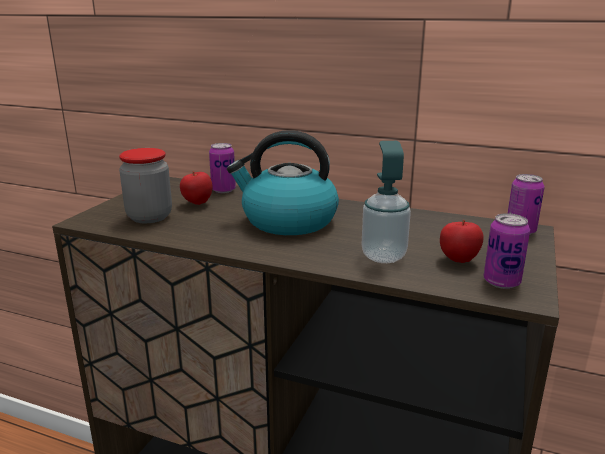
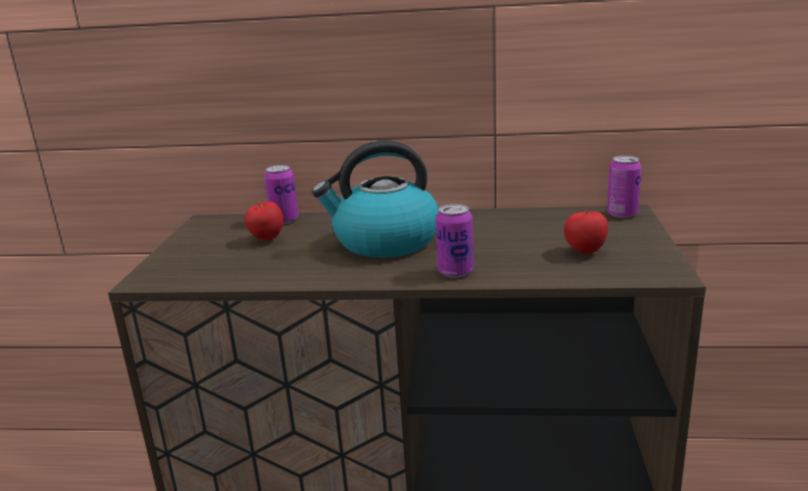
camera: 15 degrees left, 0 degrees up
(149, 217) = (222, 263): jar -> none
(383, 256) = (510, 260): soap dispenser -> none
(501, 282) = (637, 265): can -> can (455, 272)

